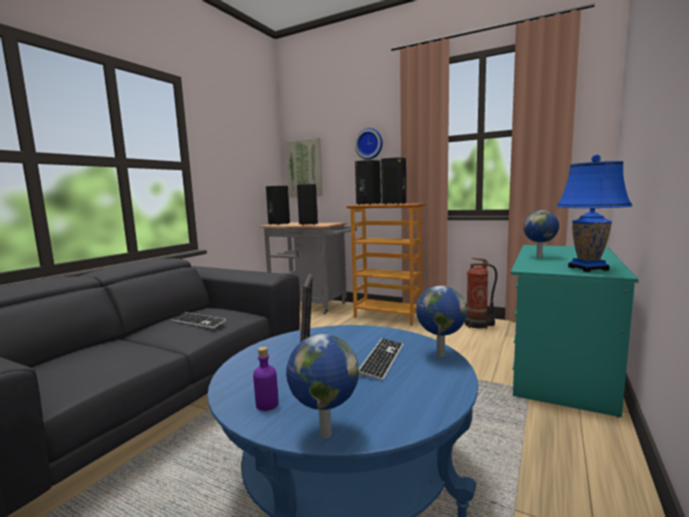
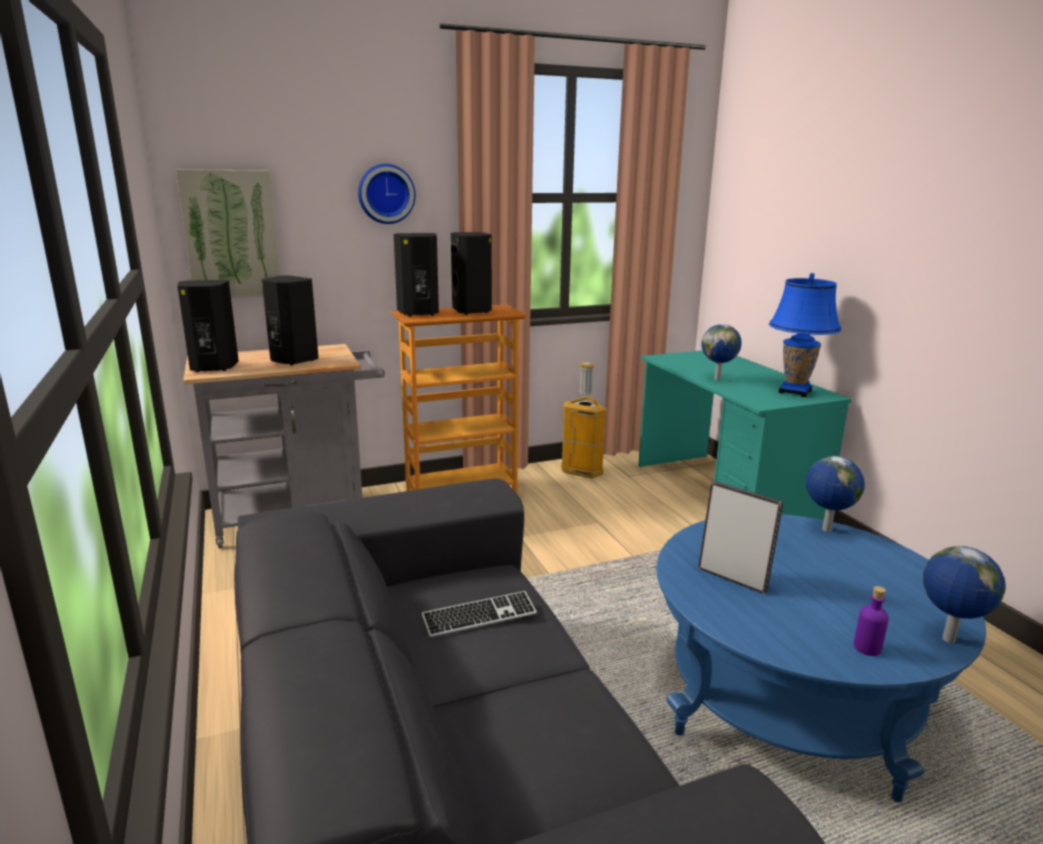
camera: 50 degrees left, 10 degrees up
(382, 359) = (809, 556): keyboard -> none
(478, 325) = (583, 472): fire extinguisher -> trash can

